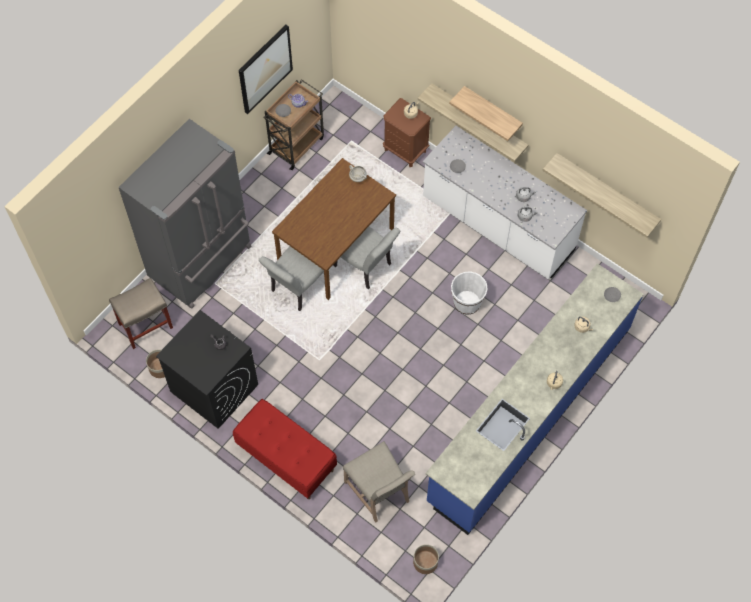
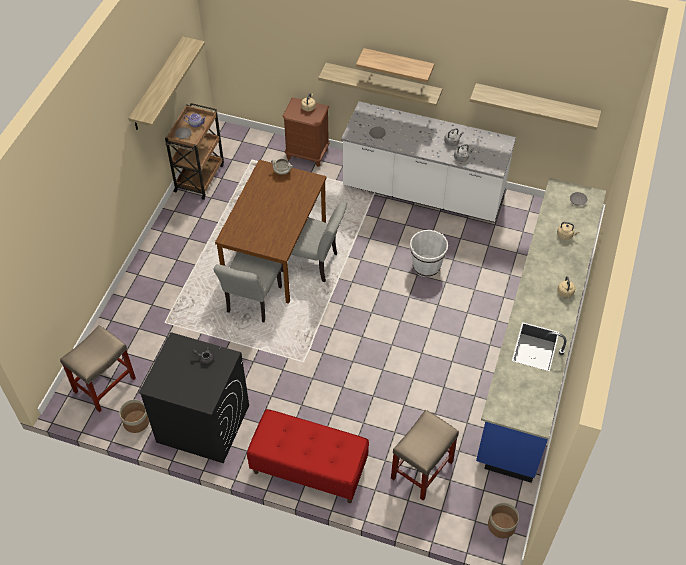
camera: 20 degrees left, 10 degrees down
(202, 262) = (144, 307): grey fridge -> none
(265, 68) = (158, 84): picture -> shelf
(379, 492) = (421, 471): beige chair -> beige stool

